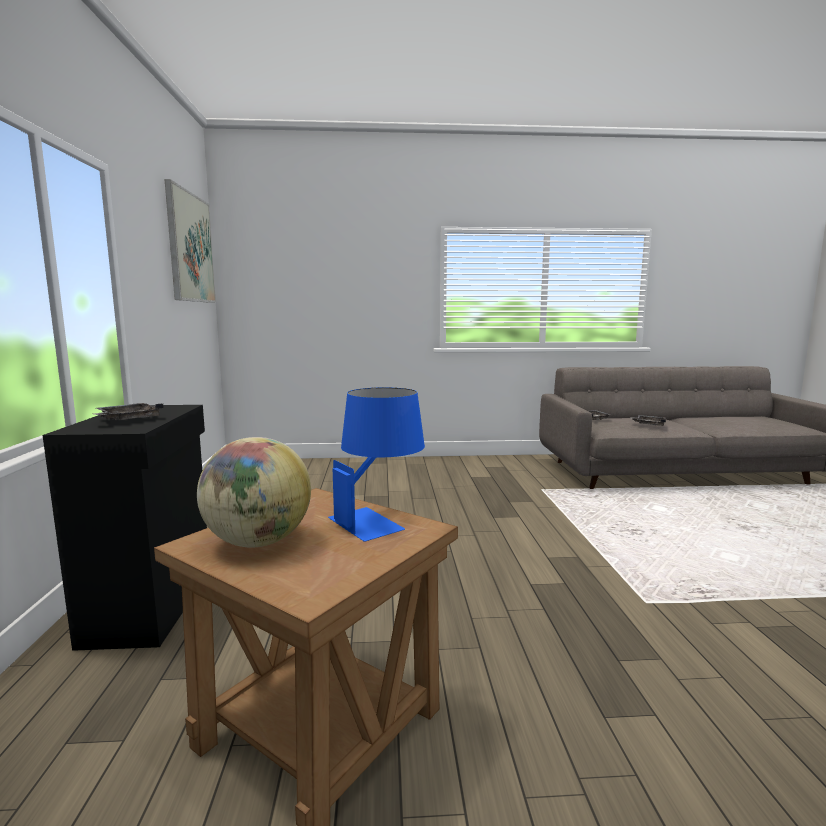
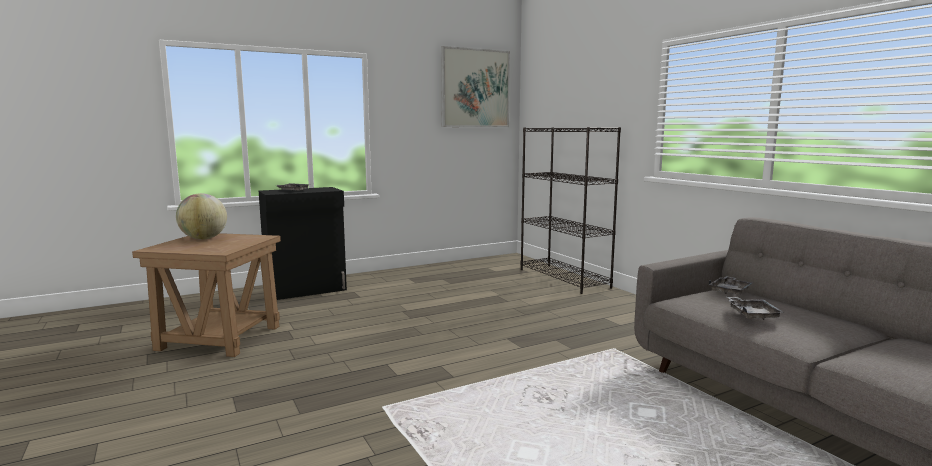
camera: 65 degrees right, 0 degrees up
(350, 464) = (564, 278): none -> black bookcase
(379, 519) = (233, 246): blue table lamp -> none

